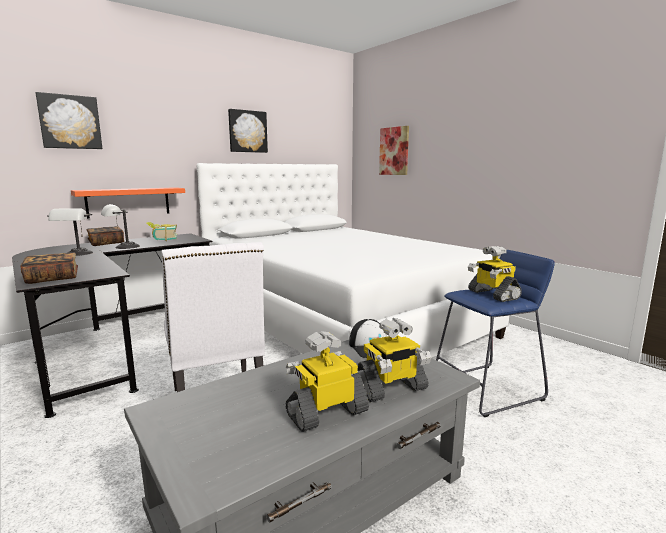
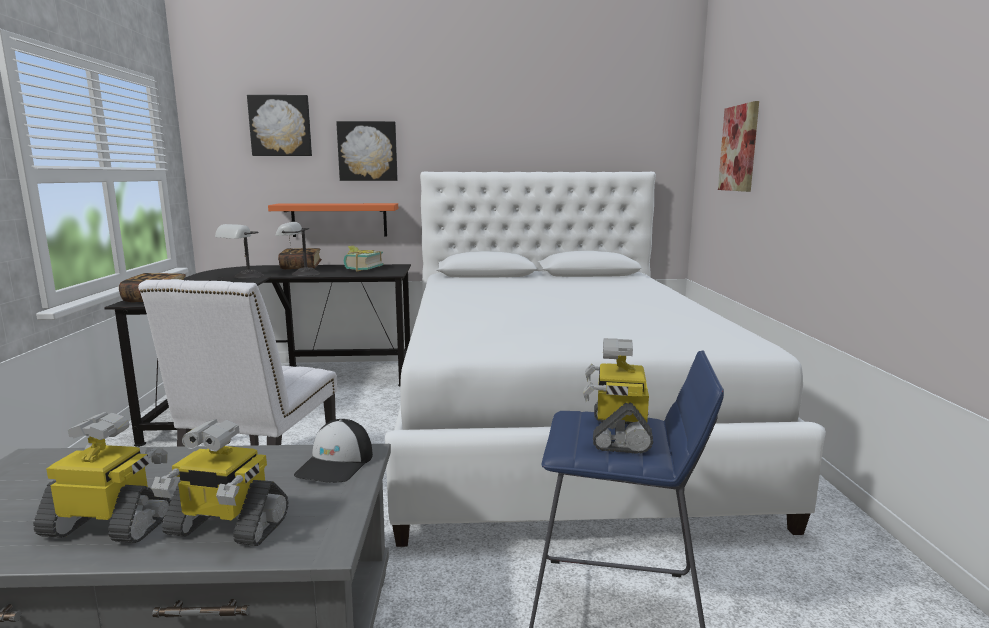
camera: 35 degrees right, 0 degrees up
(247, 131) = (503, 125): picture -> picture (368, 151)

